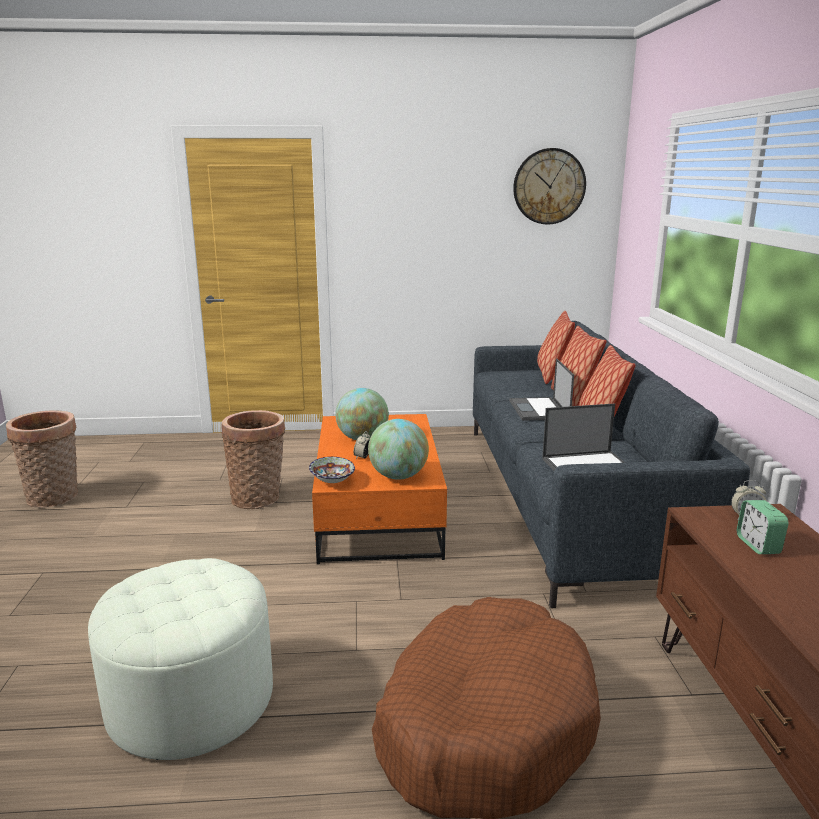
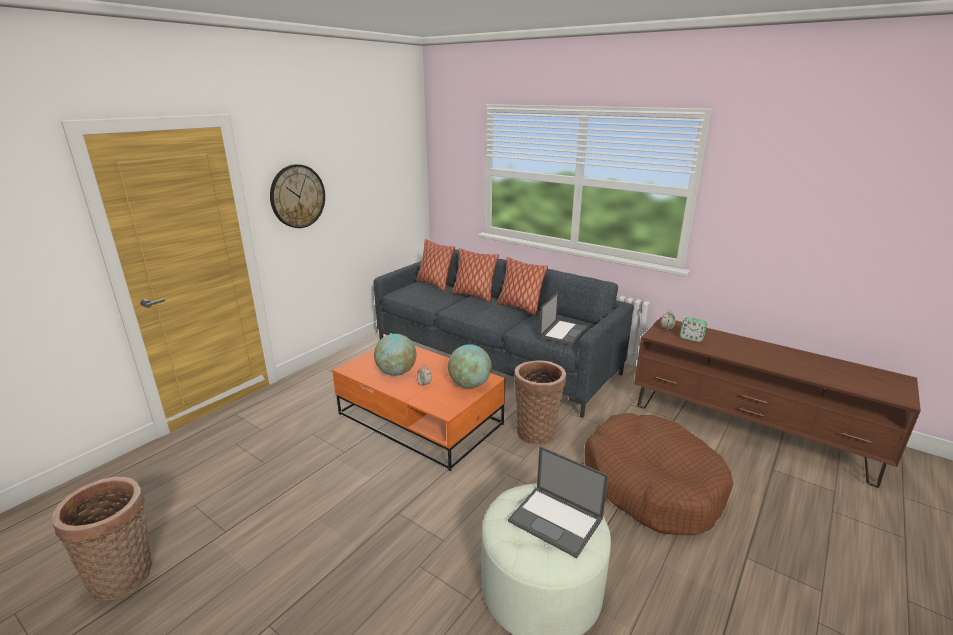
camera: 50 degrees left, 5 degrees up
(259, 498) = (326, 457): basket -> basket (536, 431)
(331, 481) = (443, 408): bowl -> none
(539, 410) = (477, 309): laptop -> laptop (556, 520)
(549, 186) = (391, 152): wall clock -> wall clock (297, 196)

